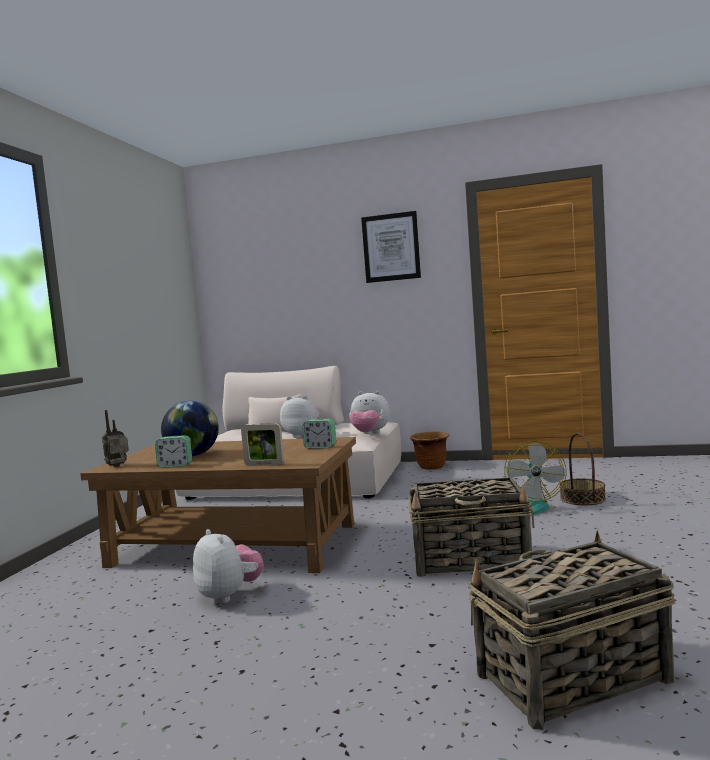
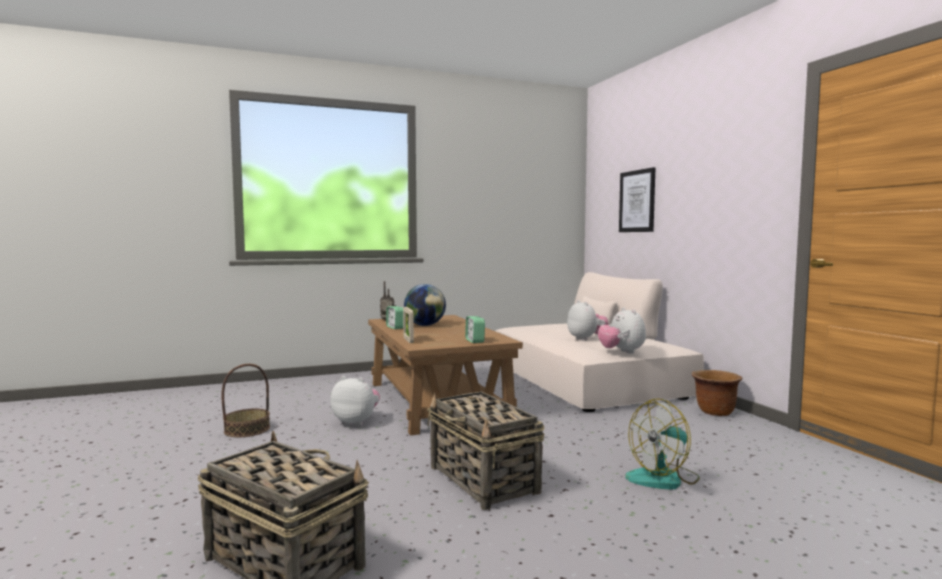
camera: 55 degrees right, 0 degrees up
(229, 595) = (356, 422): plush toy -> plush toy turned 90 degrees counterclockwise
(391, 247) = (722, 153): picture -> picture (637, 201)
(582, 498) = (740, 503): basket -> basket (247, 429)

